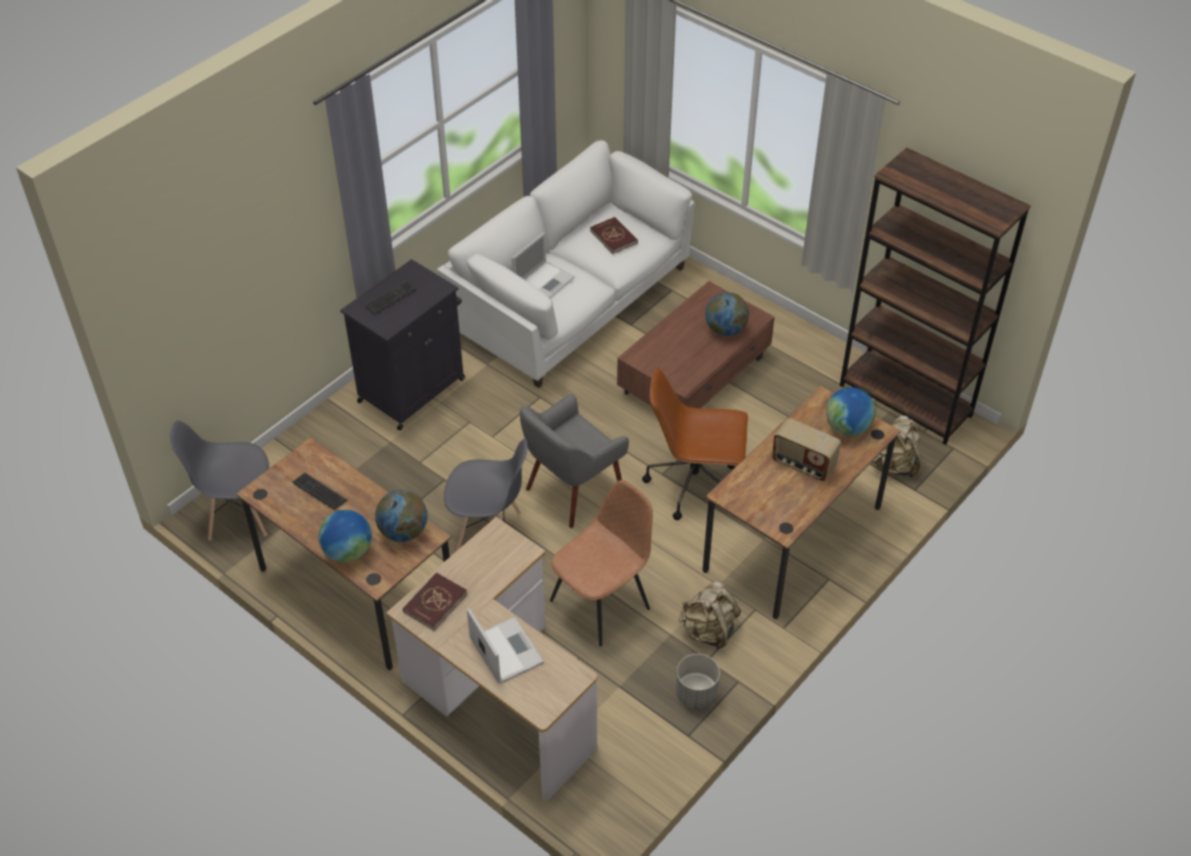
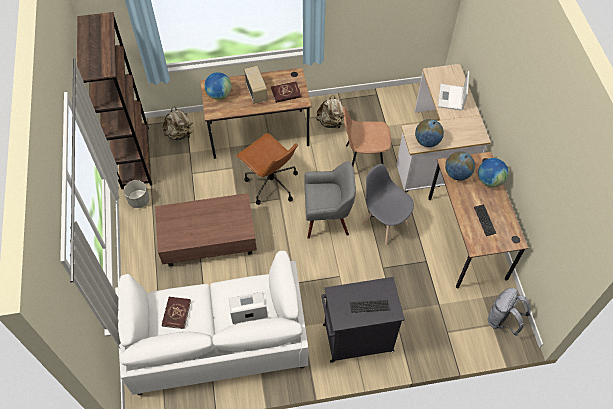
camera: 140 degrees left, 10 degrees up
(238, 515) = (502, 320): grey chair -> grey backpack
(435, 603) = (466, 133): red book -> red book (286, 93)
(695, 694) = (360, 105): grey planter -> grey planter (139, 200)
(725, 329) = (186, 215): globe -> globe (427, 141)

